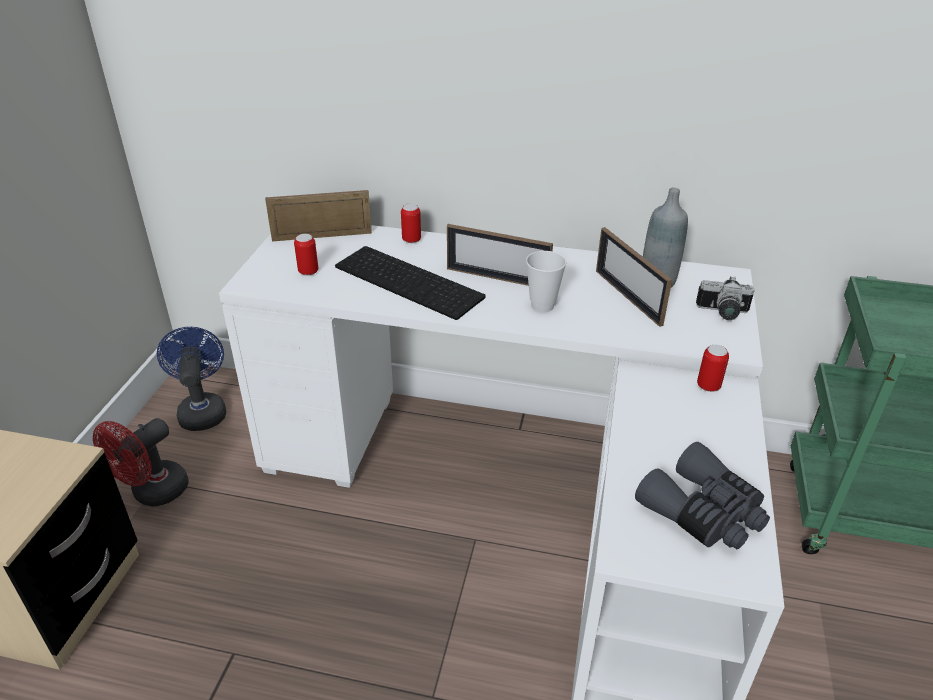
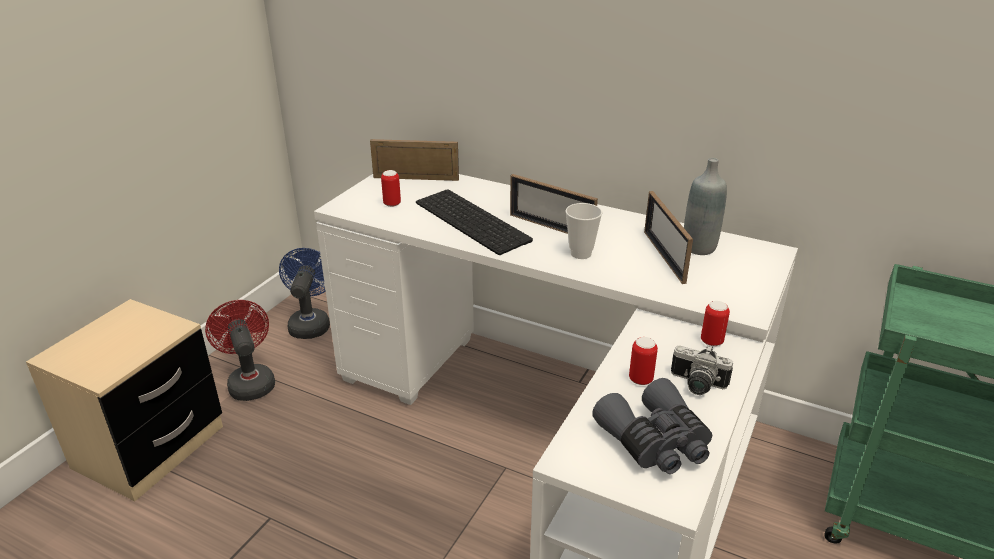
camera: 15 degrees right, 5 degrees down
(153, 493) = (250, 381): red fan -> red fan turned 105 degrees clockwise
(411, 240) = (490, 189): can -> can (640, 379)
(722, 313) = (750, 281): camera -> camera (696, 385)

